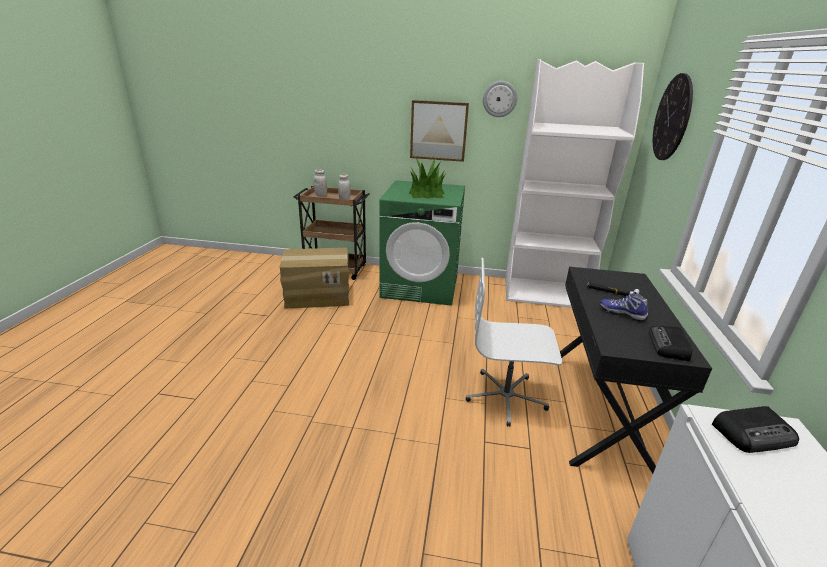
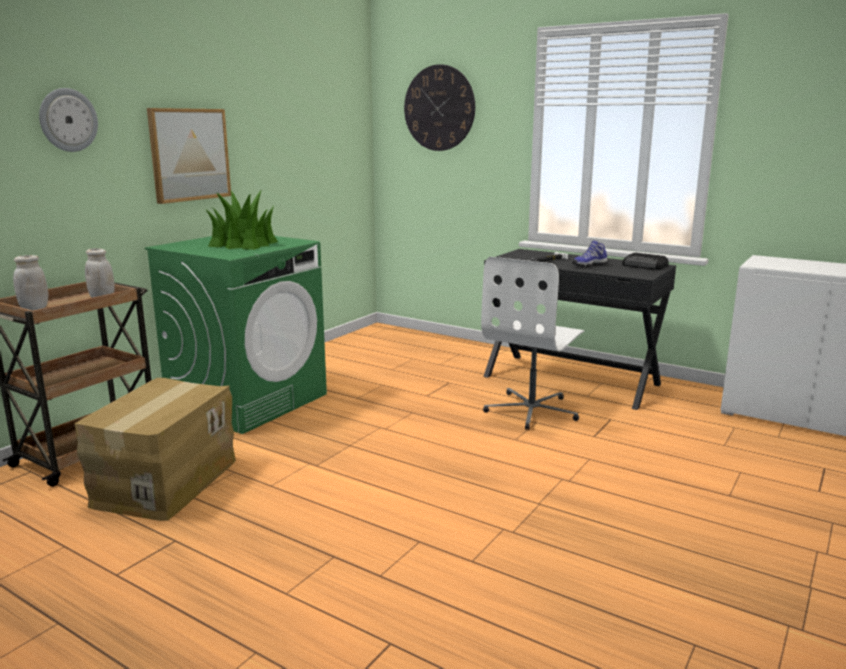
camera: 65 degrees left, 10 degrees down
(499, 99) = (253, 102): wall clock -> wall clock (68, 120)
(546, 294) = (359, 345): white bookcase -> none
(754, 434) = (770, 262): radio -> none

